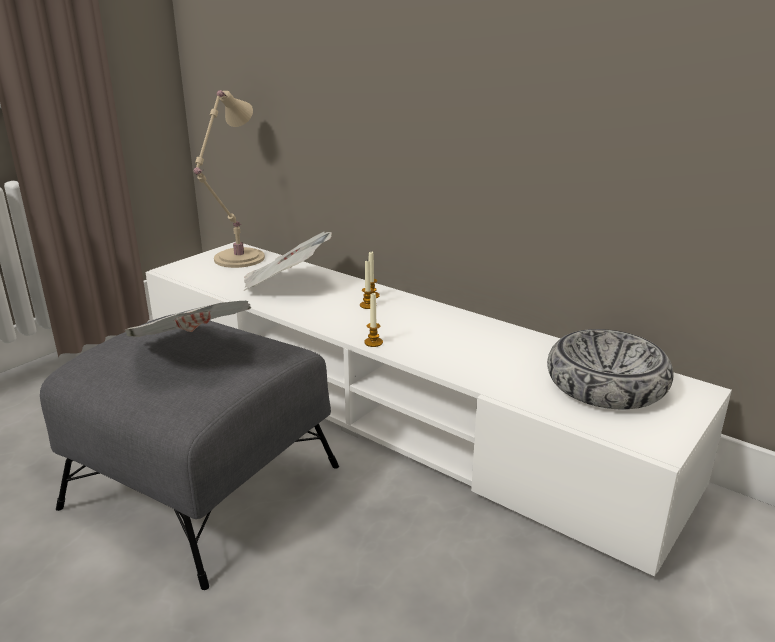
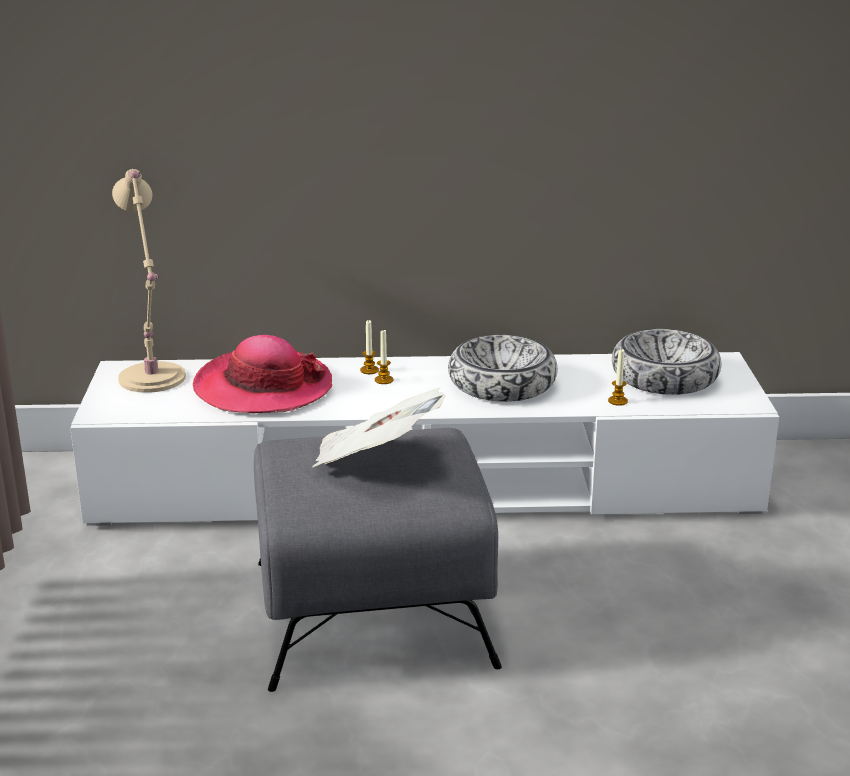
camera: 40 degrees left, 0 degrees up
(285, 284) = (263, 387): newspaper -> hat
(373, 342) = (450, 409): candle -> candle (617, 401)
(448, 338) = (501, 384): none -> bowl

